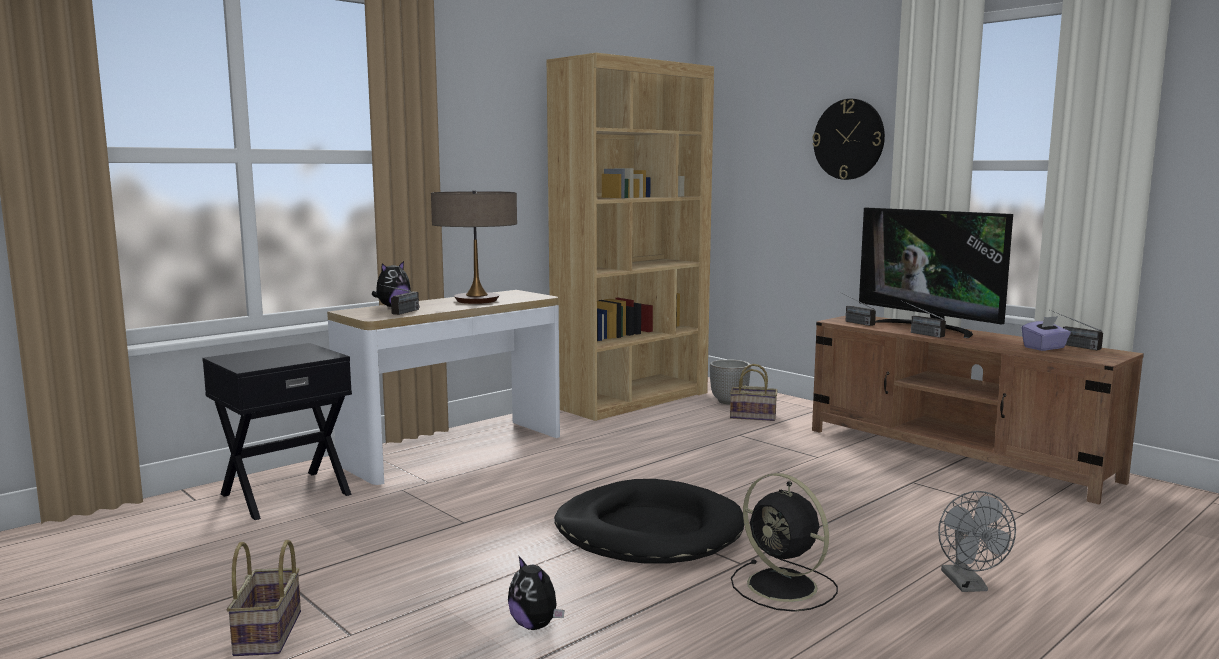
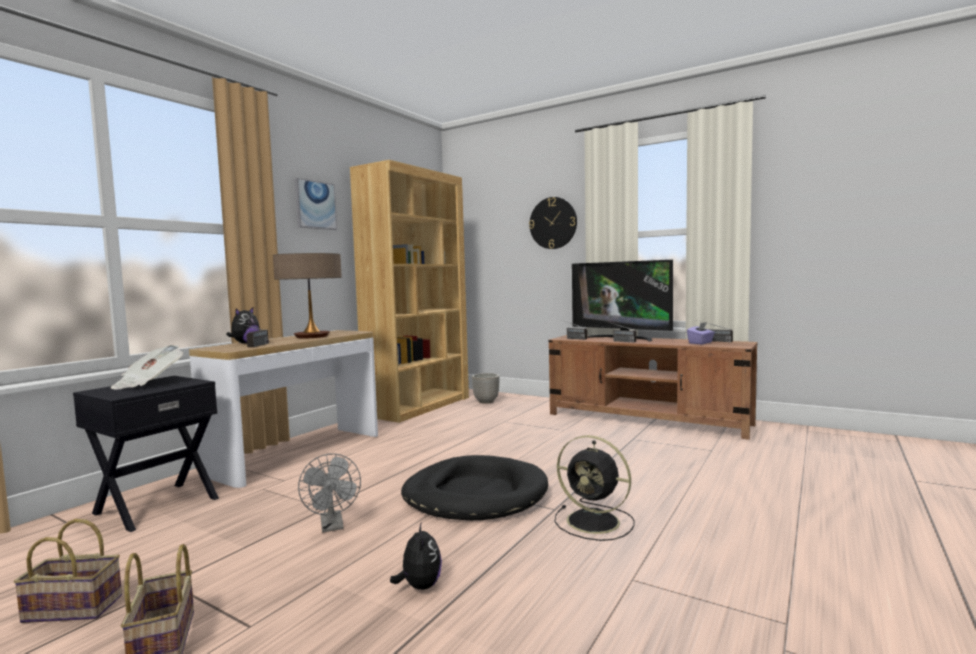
camera: 15 degrees left, 5 degrees down
(279, 352) = (148, 383): none -> newspaper
(496, 117) = (315, 205): none -> picture
(535, 625) = (419, 586): plush toy -> plush toy turned 135 degrees counterclockwise
(754, 416) = (507, 409): basket -> basket (76, 608)
(968, 585) = (713, 502): grey fan -> grey fan (333, 526)

